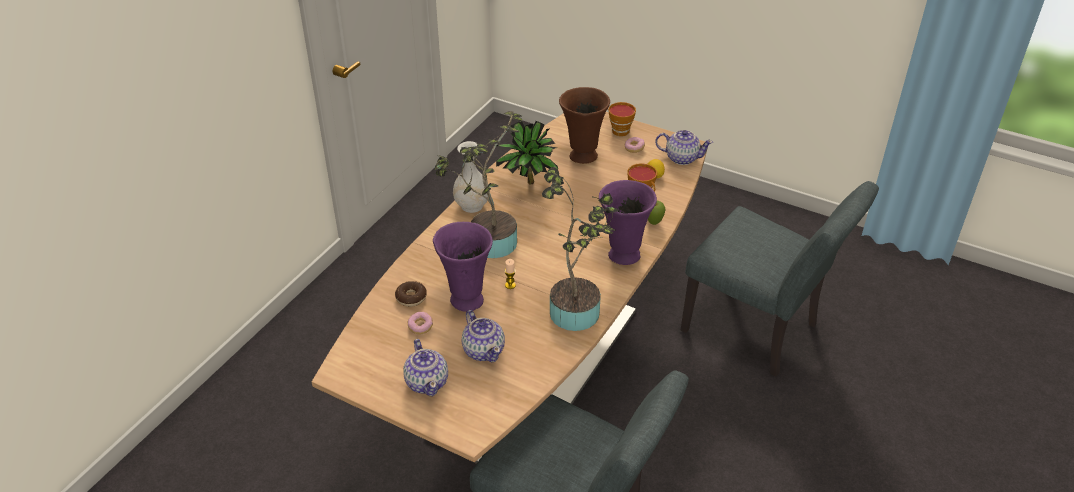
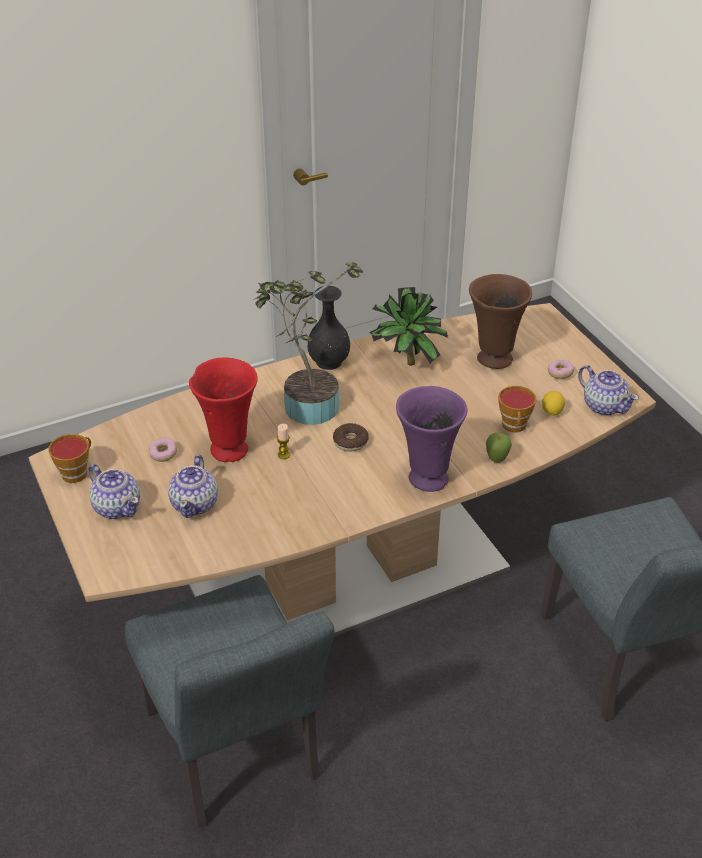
camera: 35 degrees right, 0 degrees up
(411, 297) = (183, 423): donut -> donut (350, 442)
(427, 382) = (117, 507): teapot -> teapot turned 60 degrees counterclockwise
(466, 299) = (229, 448): purple vase -> red vase
(471, 206) = (328, 362): white vase -> black vase
(578, 309) = (323, 509): potted plant -> none
(620, 129) = (565, 347): cup -> cup (76, 472)

